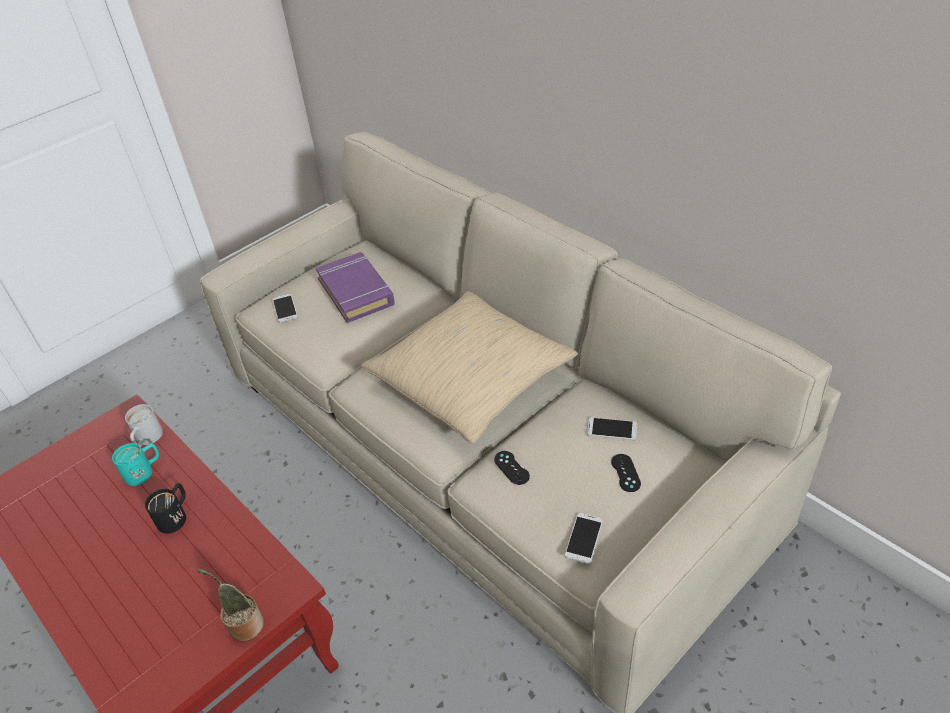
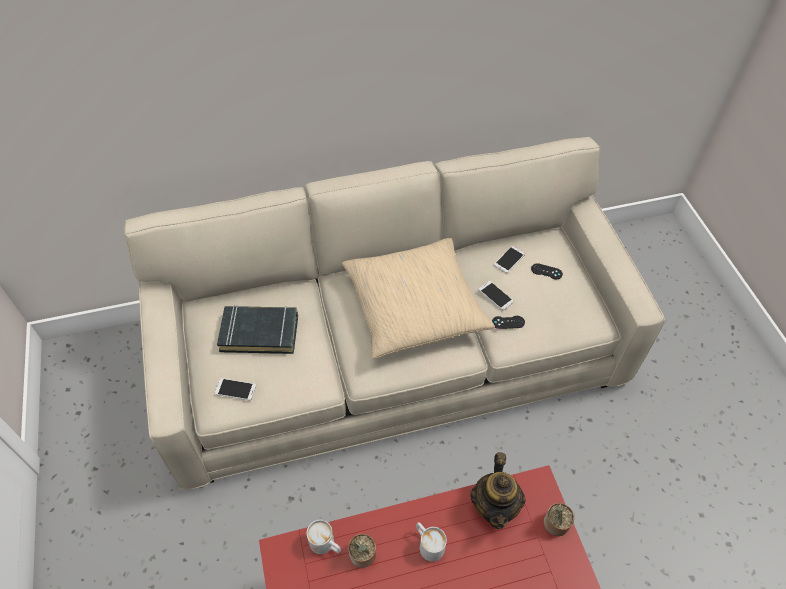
camera: 65 degrees left, 10 degrees up
(144, 471) = (363, 556): turquoise mug -> potted plant
(176, 515) = (428, 544): black mug -> white mug
(244, 555) = (495, 506): none -> teapot
(356, 292) = (259, 332): purple book -> black book
(583, 538) = (581, 315): phone -> phone (496, 296)

